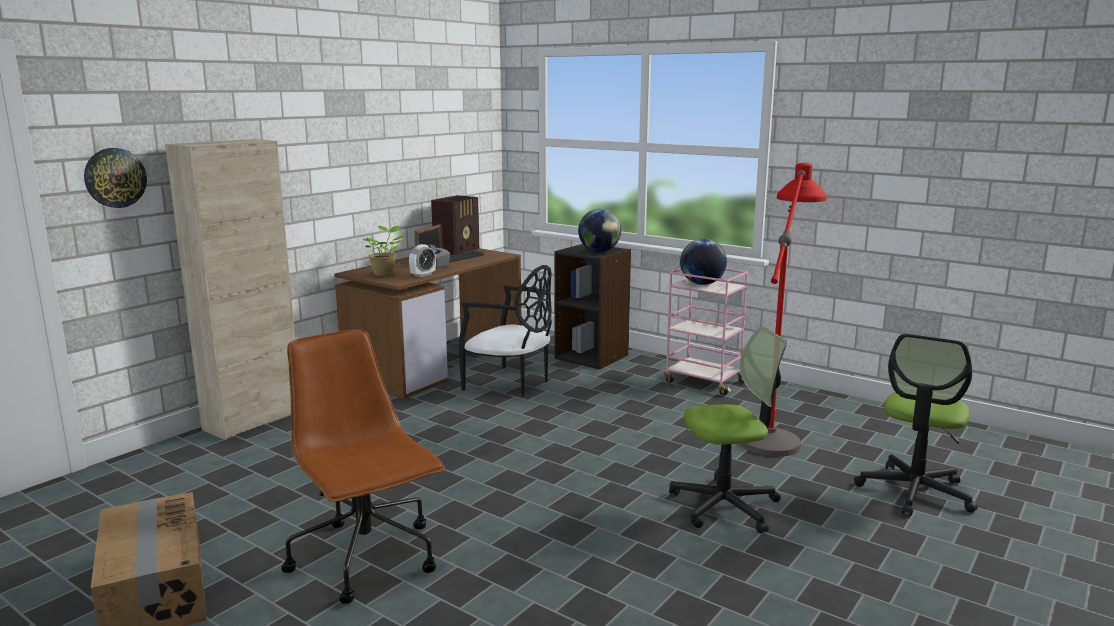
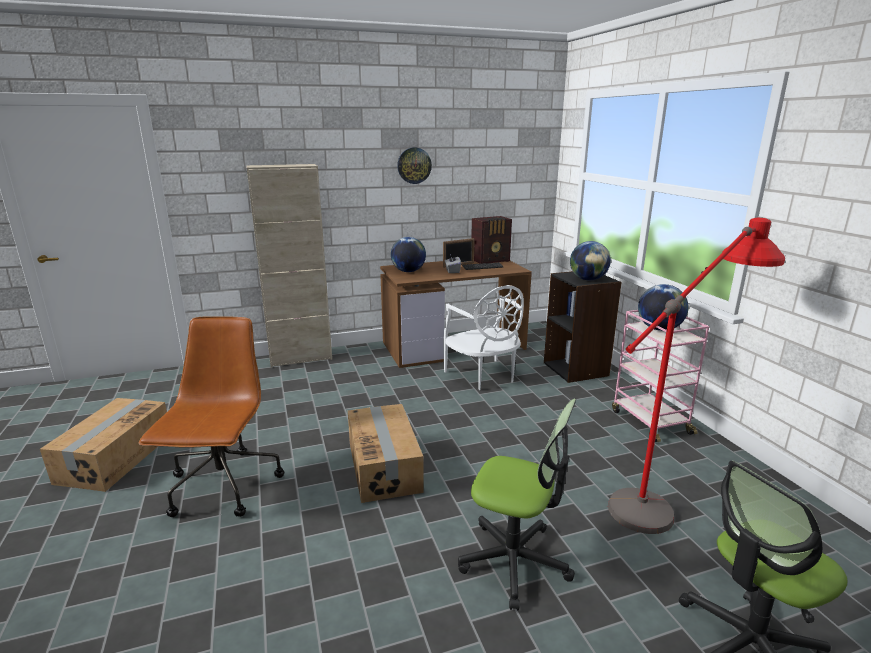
camera: 35 degrees right, 5 degrees up
(115, 178) = (213, 186): wall clock -> wall clock (414, 165)
(384, 273) = (408, 271): potted plant -> globe
(423, 275) = (429, 277): alarm clock -> none
(510, 384) = (483, 376): black chair -> white chair
(521, 483) = (384, 466): none -> cardboard box

